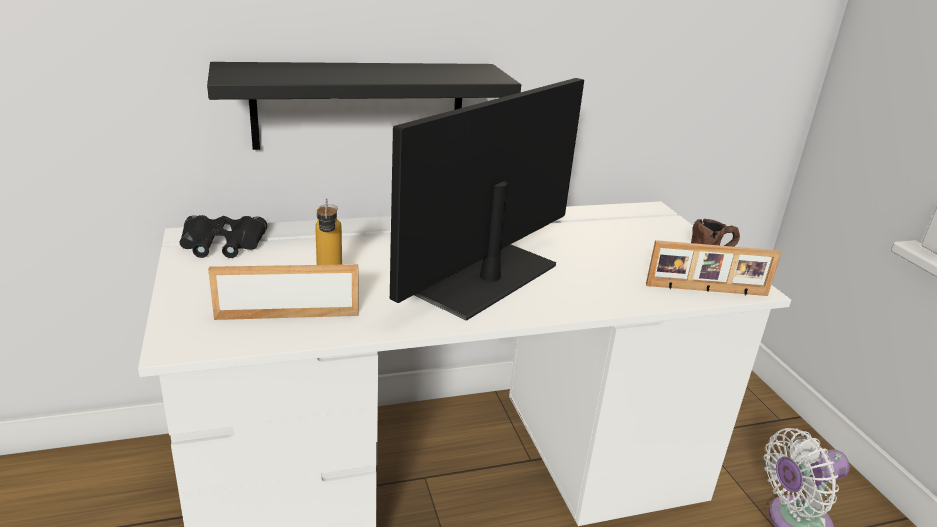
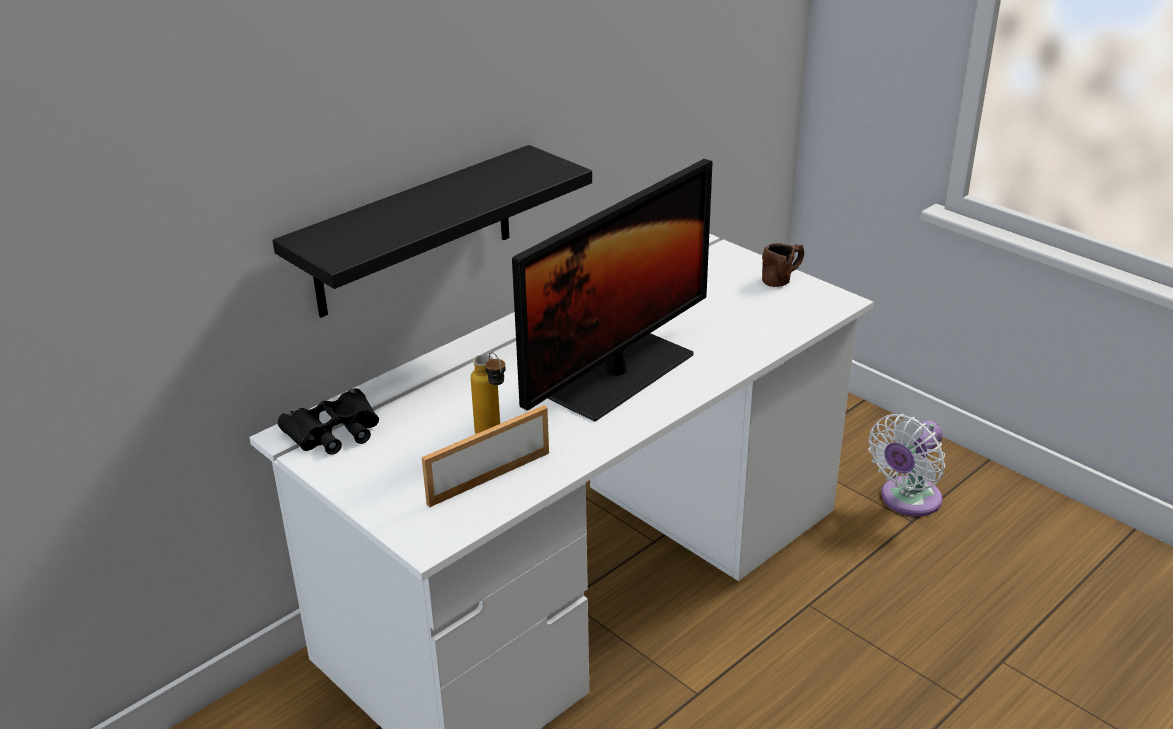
camera: 25 degrees left, 5 degrees up
(486, 278) = (619, 374): monitor -> monitor turned 150 degrees counterclockwise
(707, 290) = (805, 317): picture frame -> none

